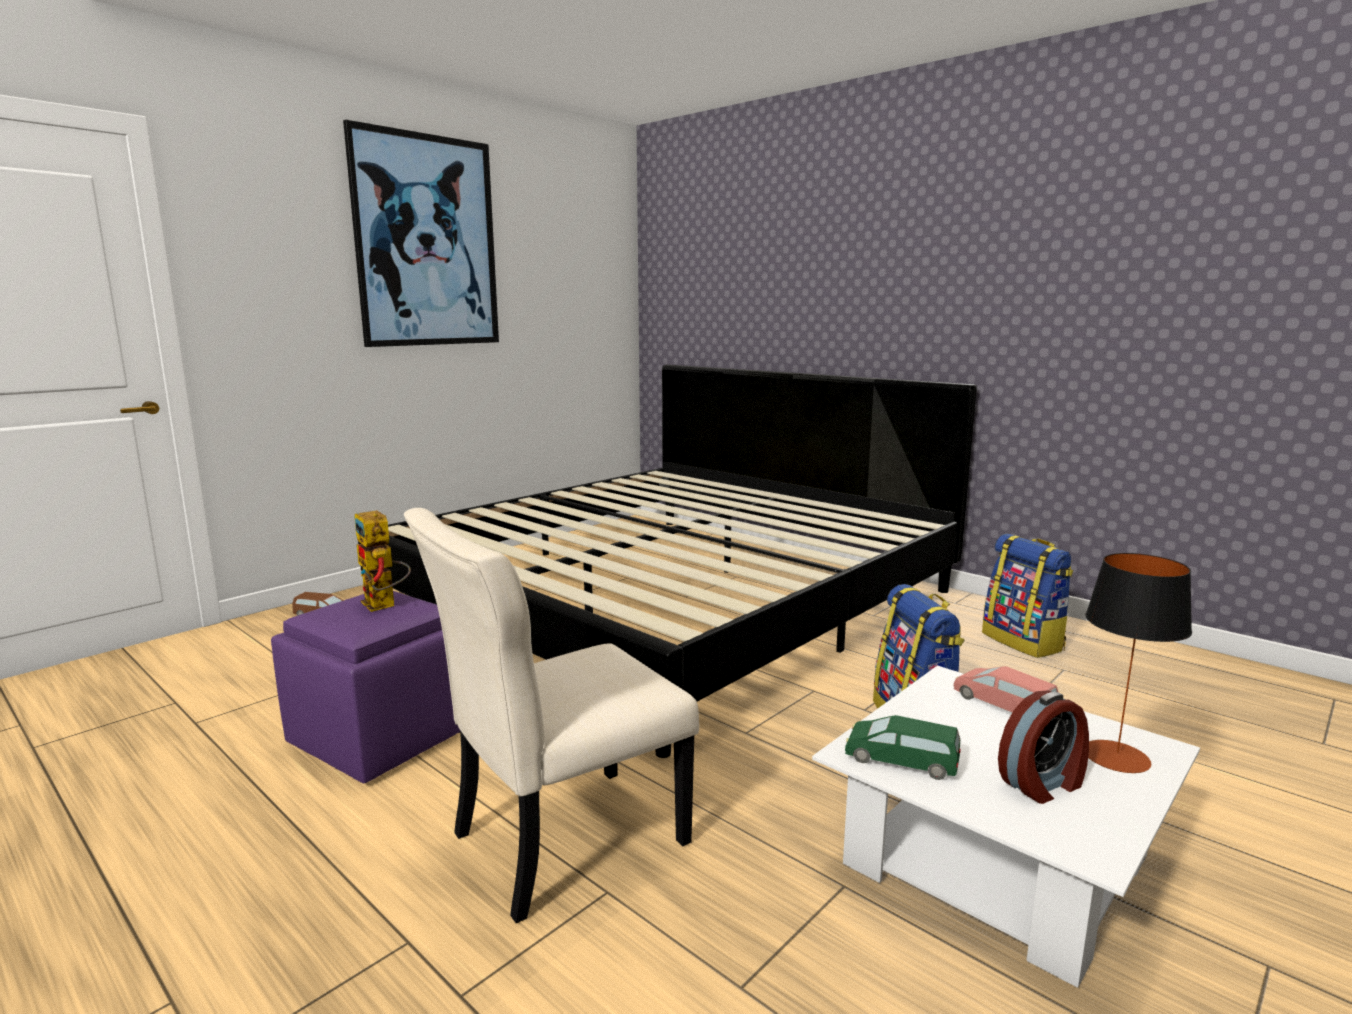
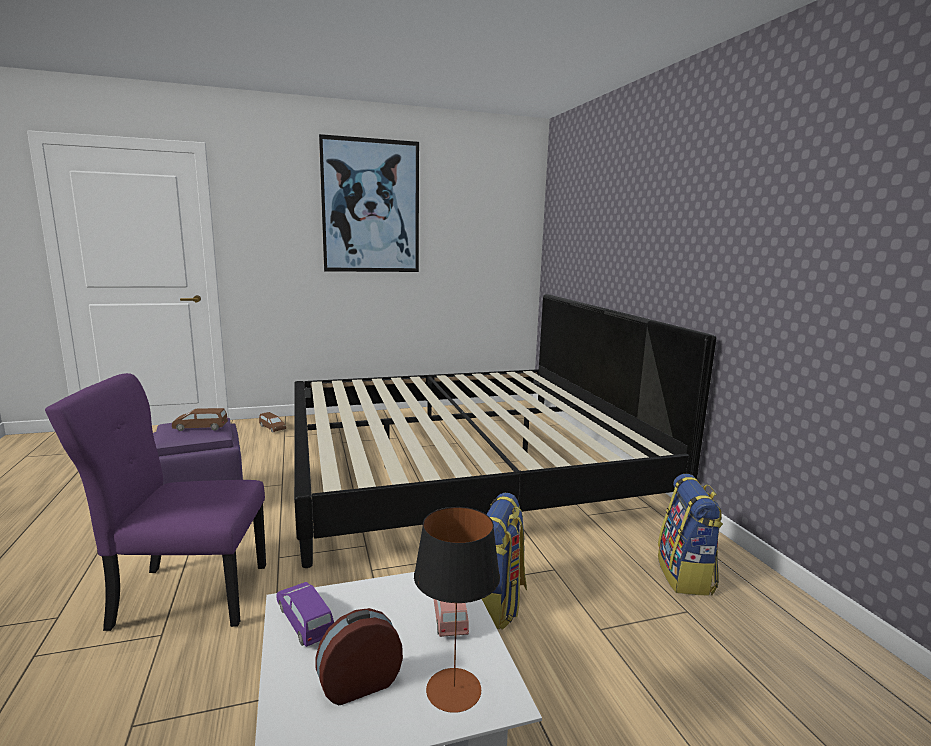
camera: 30 degrees right, 0 degrees up
(384, 606) = (201, 427): toy robot -> brown toy car
(561, 841) = (185, 595): beige chair -> purple chair
(901, 761) = (305, 621): green toy car -> purple toy car
(1043, 784) = (359, 683): alarm clock -> alarm clock turned 150 degrees clockwise

